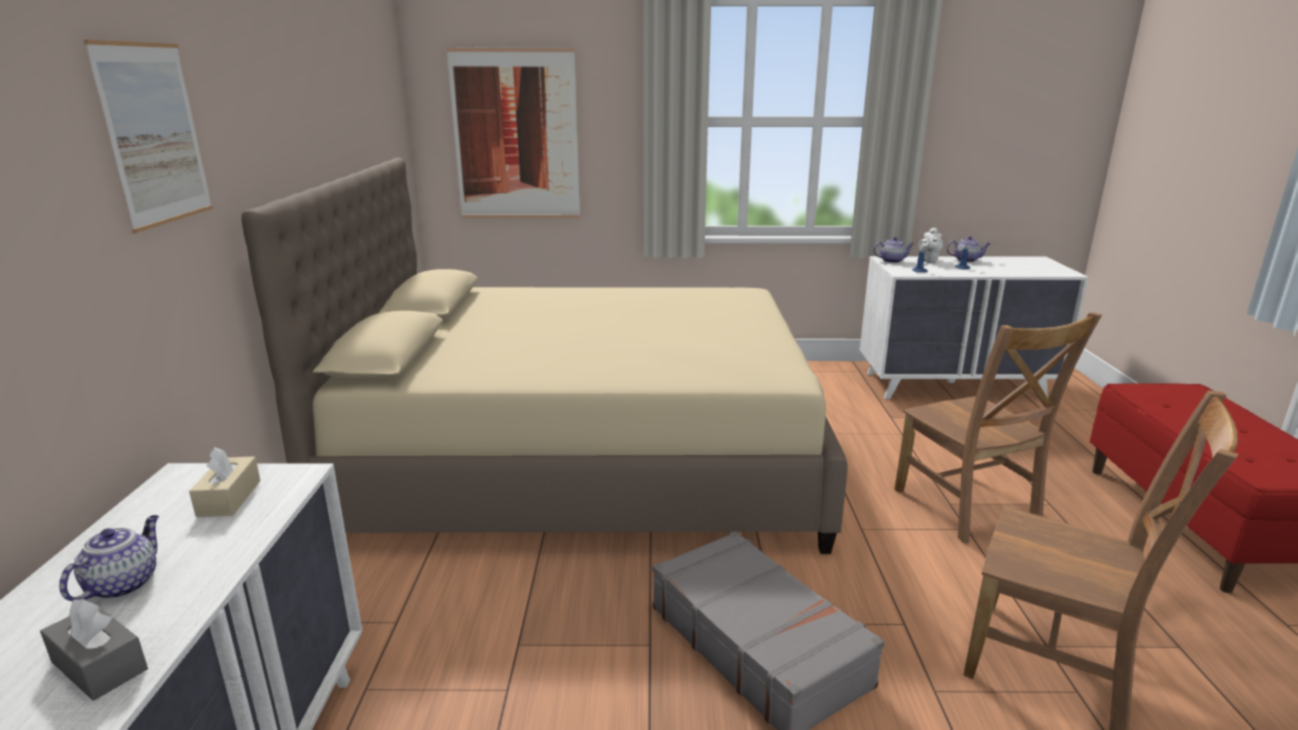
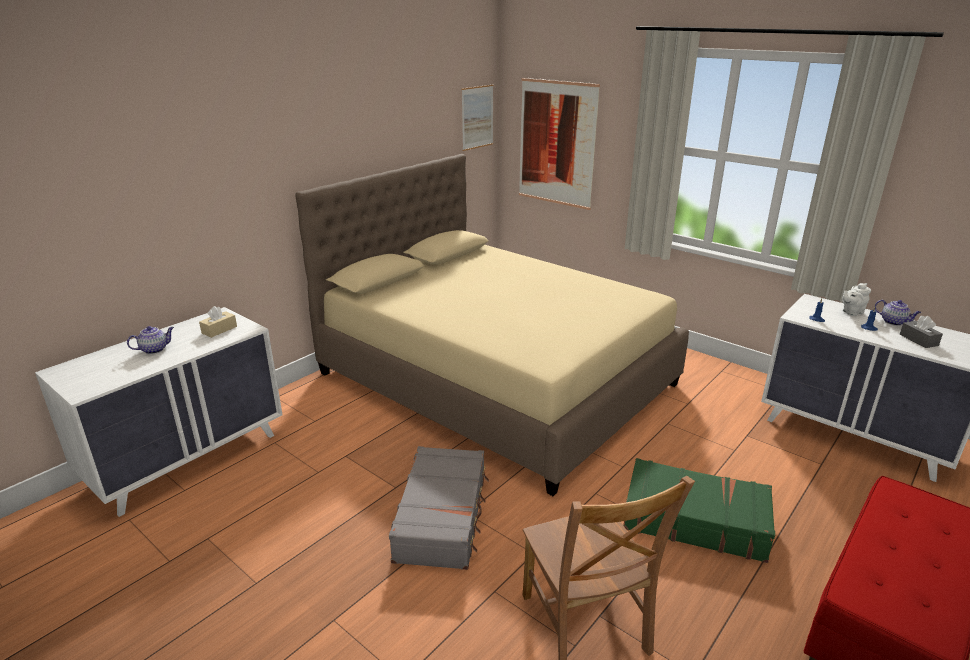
camera: 40 degrees right, 5 degrees up
(99, 666) = (118, 373): grey tissue box -> grey tissue box (918, 340)
(154, 134) = (245, 155): picture -> picture (477, 117)
(892, 261) = (814, 303): teapot -> none
(968, 509) = (694, 520): brown chair -> green suitcase

